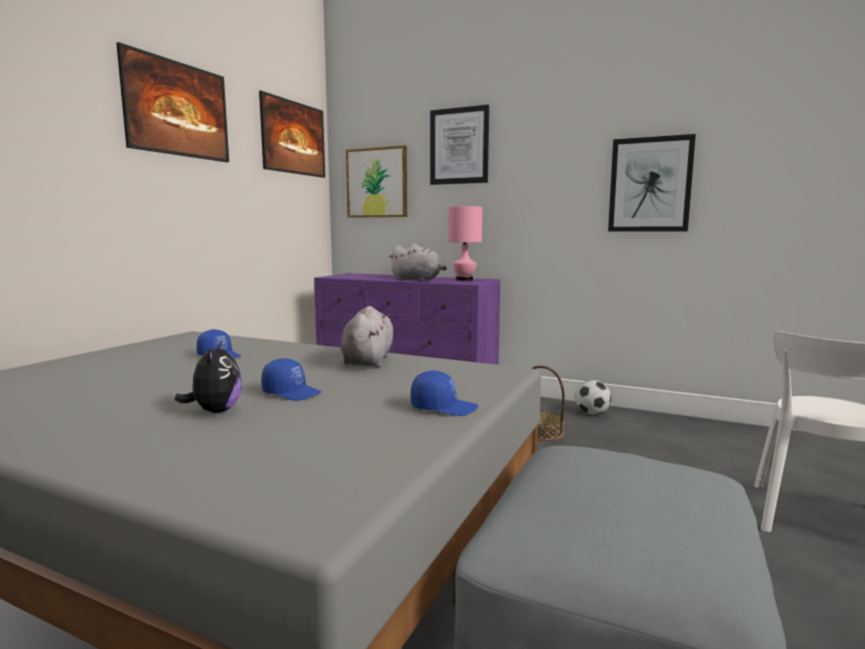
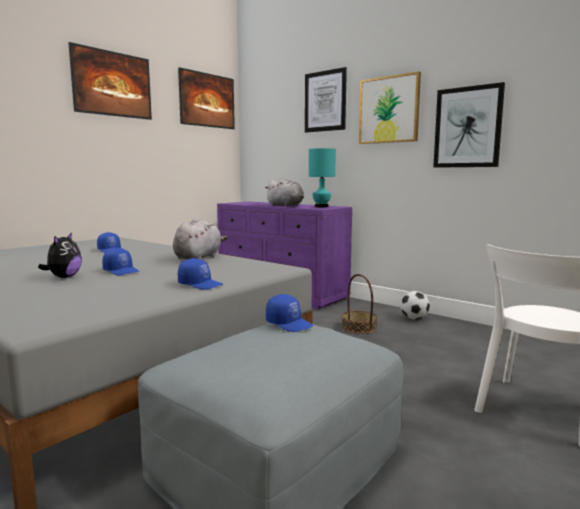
camera: 15 degrees right, 0 degrees up
(377, 183) = (269, 132): picture -> picture (389, 110)
(464, 280) = (321, 206): pink table lamp -> turquoise table lamp
(592, 454) = (289, 324): none -> blue cap

